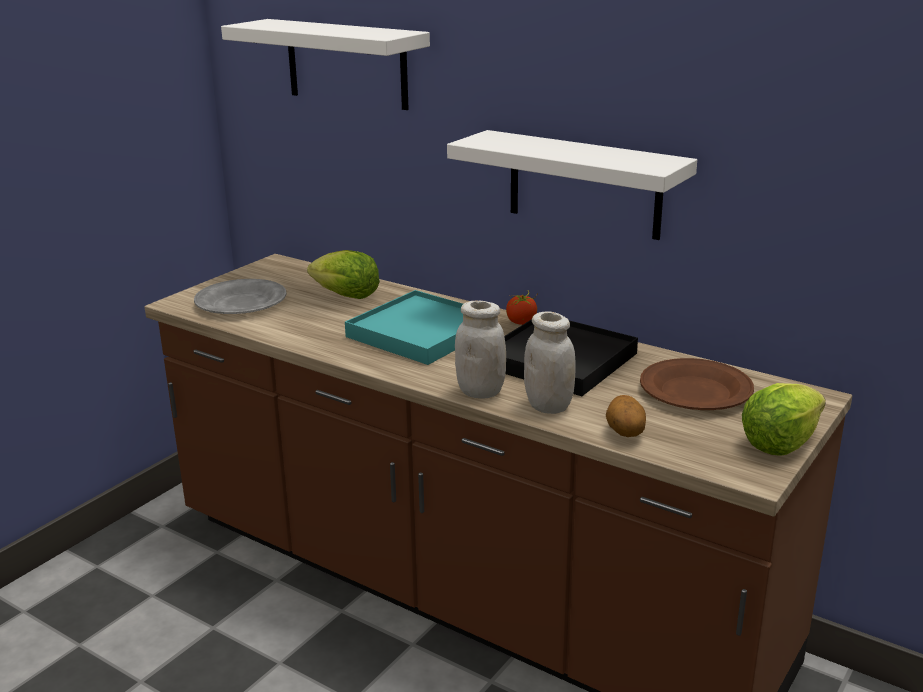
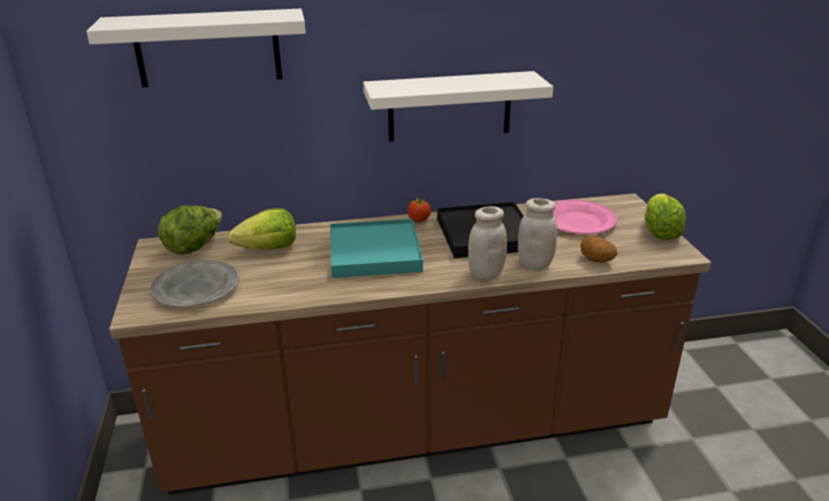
camera: 45 degrees left, 5 degrees up
(298, 273) = (194, 247): none -> lettuce
(695, 391) = (578, 221): brown plate -> pink plate

